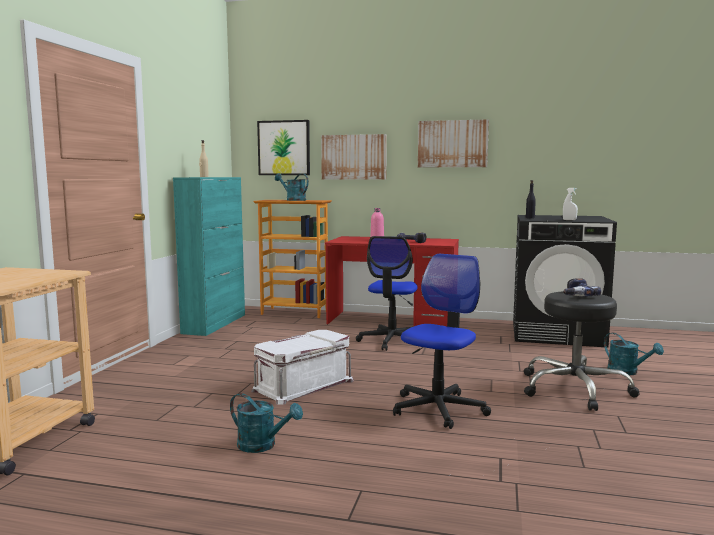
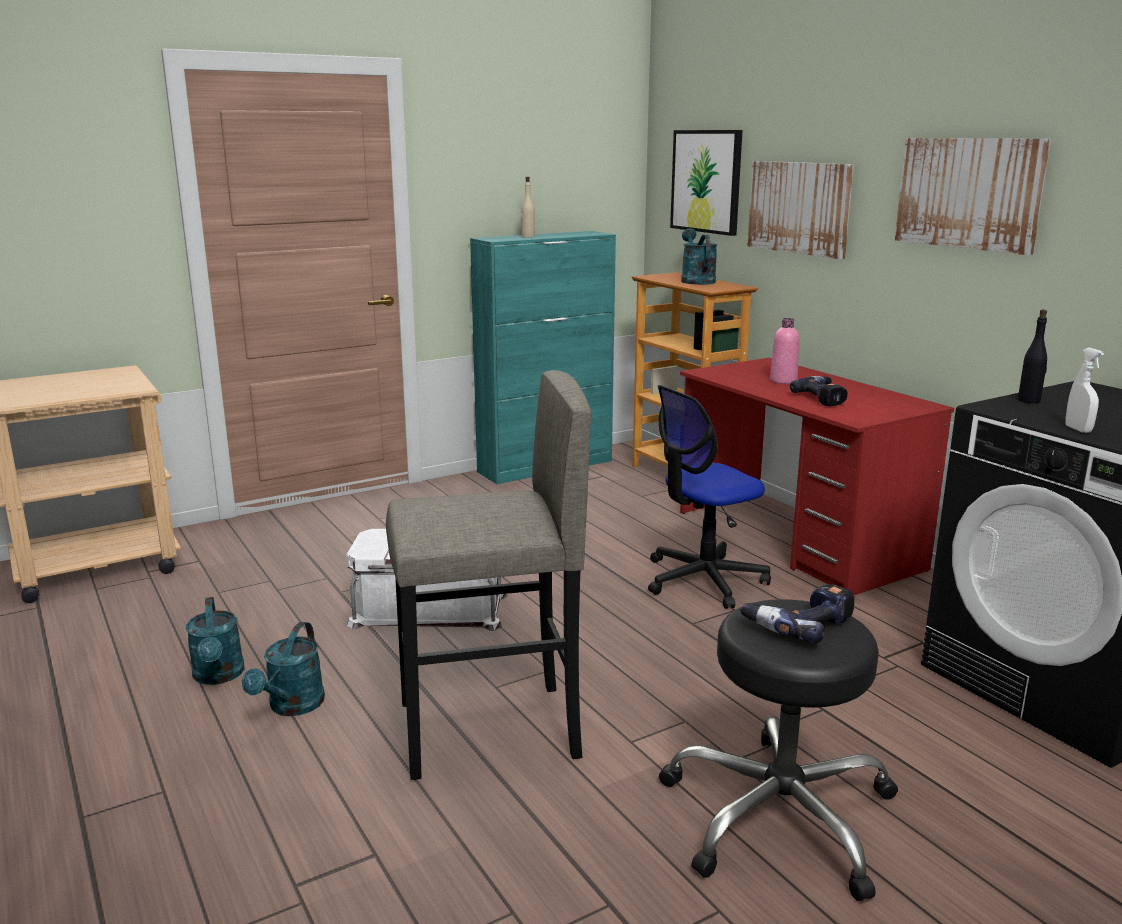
camera: 45 degrees right, 10 degrees up
(438, 409) = (489, 731): office chair -> grey stool
(627, 372) = (995, 844): turquoise watering can -> turquoise watering can (292, 707)

